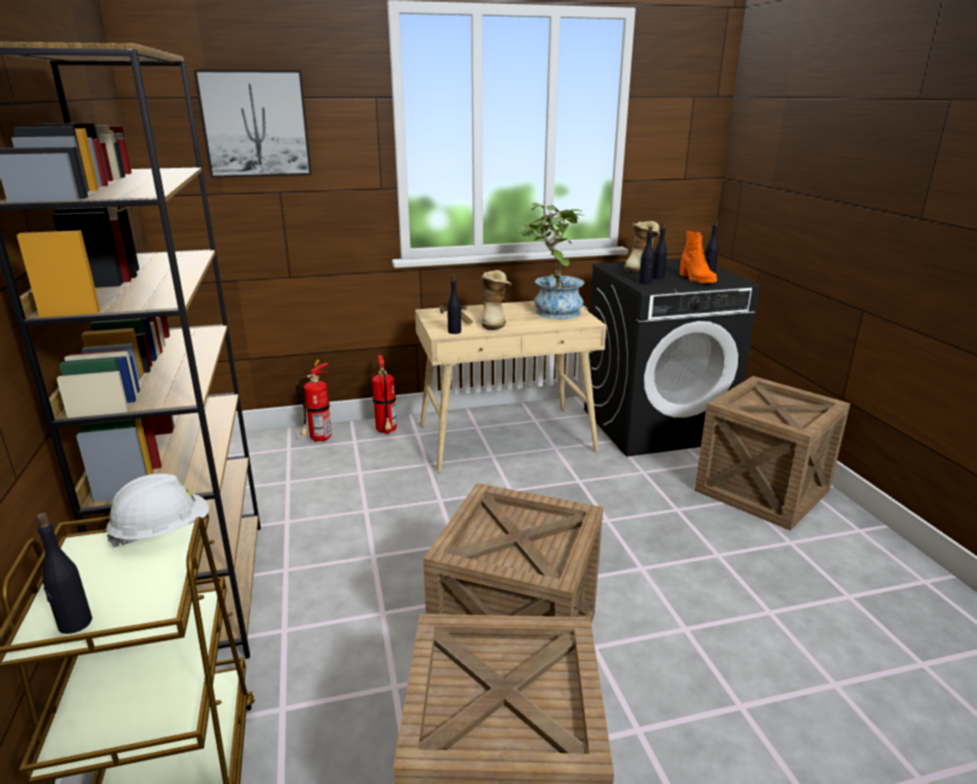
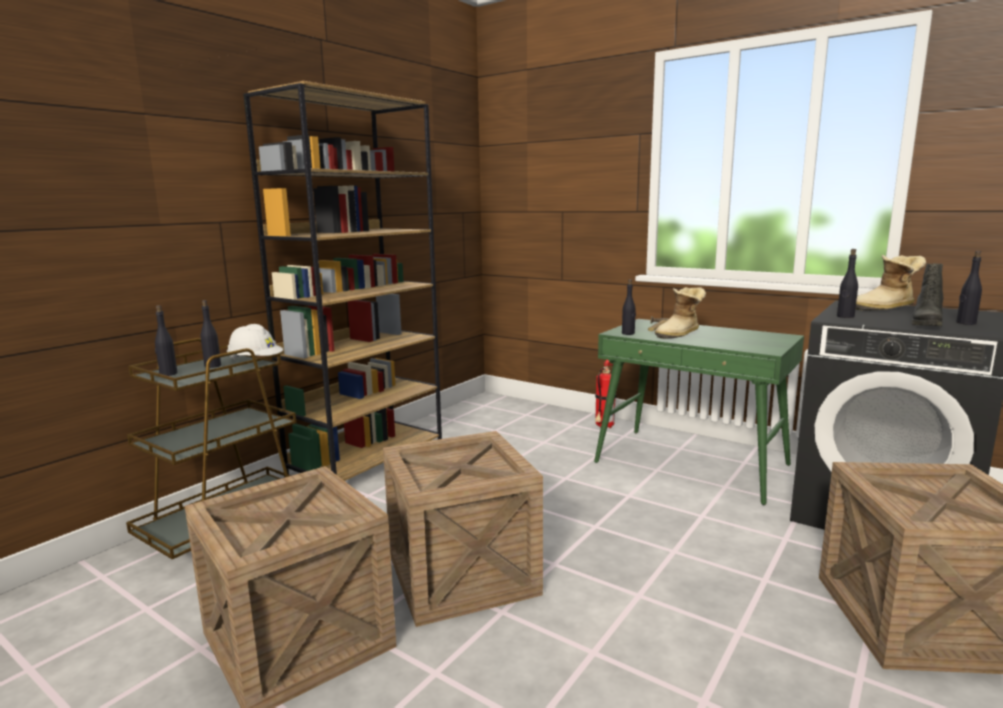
camera: 50 degrees right, 10 degrees down
(255, 124) = (551, 159): picture -> none
(318, 440) = (551, 416): fire extinguisher -> none
(506, 438) = (692, 464): beige desk -> green desk
(550, 311) = (752, 338): potted plant -> none
(657, 277) = (876, 316): black bottle -> black bottle (212, 366)
(696, 279) = (925, 324): orange boot -> black boot

